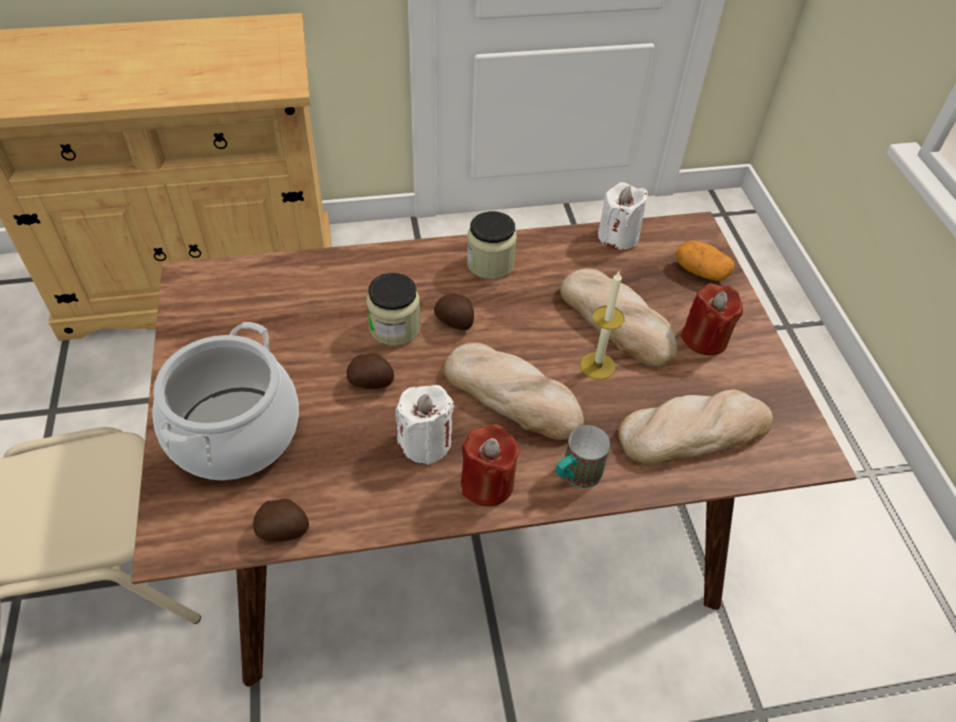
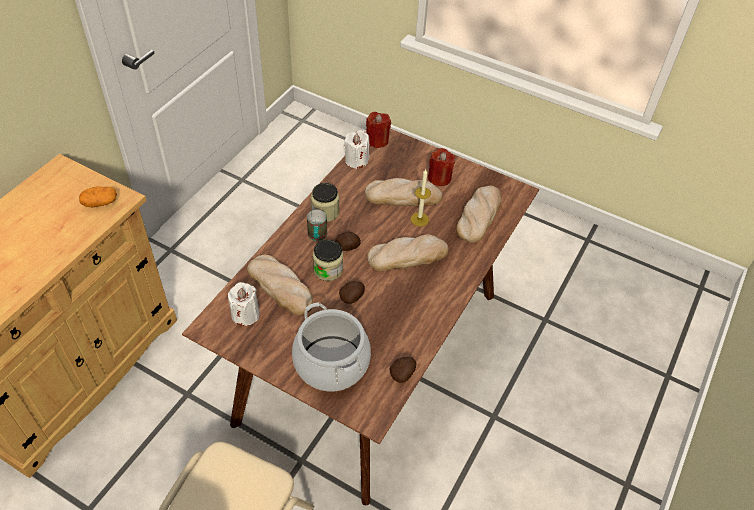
camera: 50 degrees left, 0 degrees up
(318, 301) = (281, 287): none -> bread
(425, 442) = (403, 300): white candle -> white candle (245, 314)
(487, 483) = (443, 293): red candle -> red candle (377, 140)
(575, 476) = (465, 264): mug -> mug (317, 237)
(700, 272) = (405, 152): potato -> potato (100, 203)

